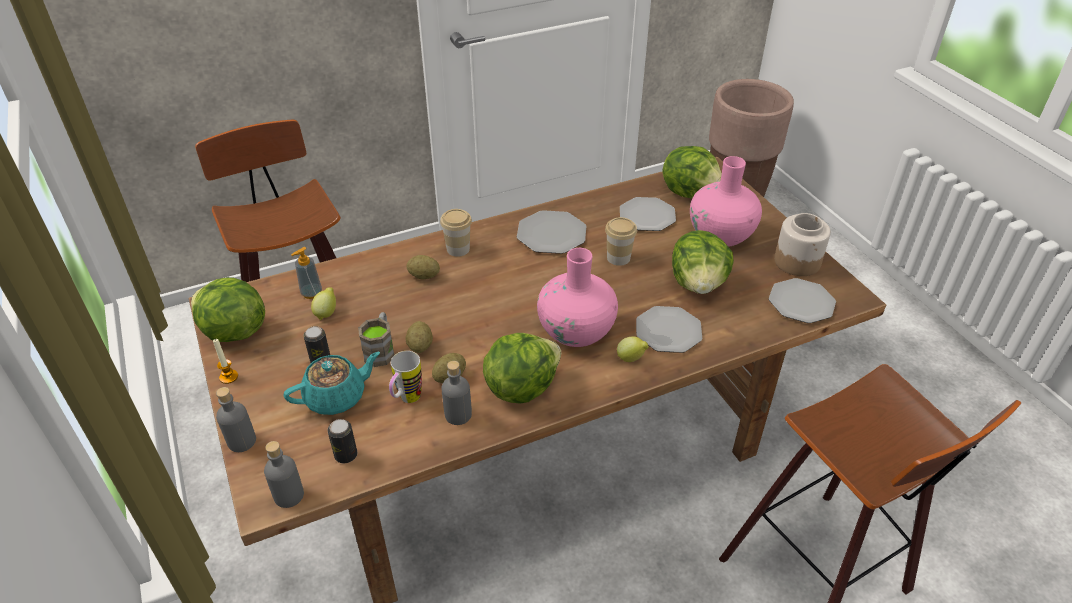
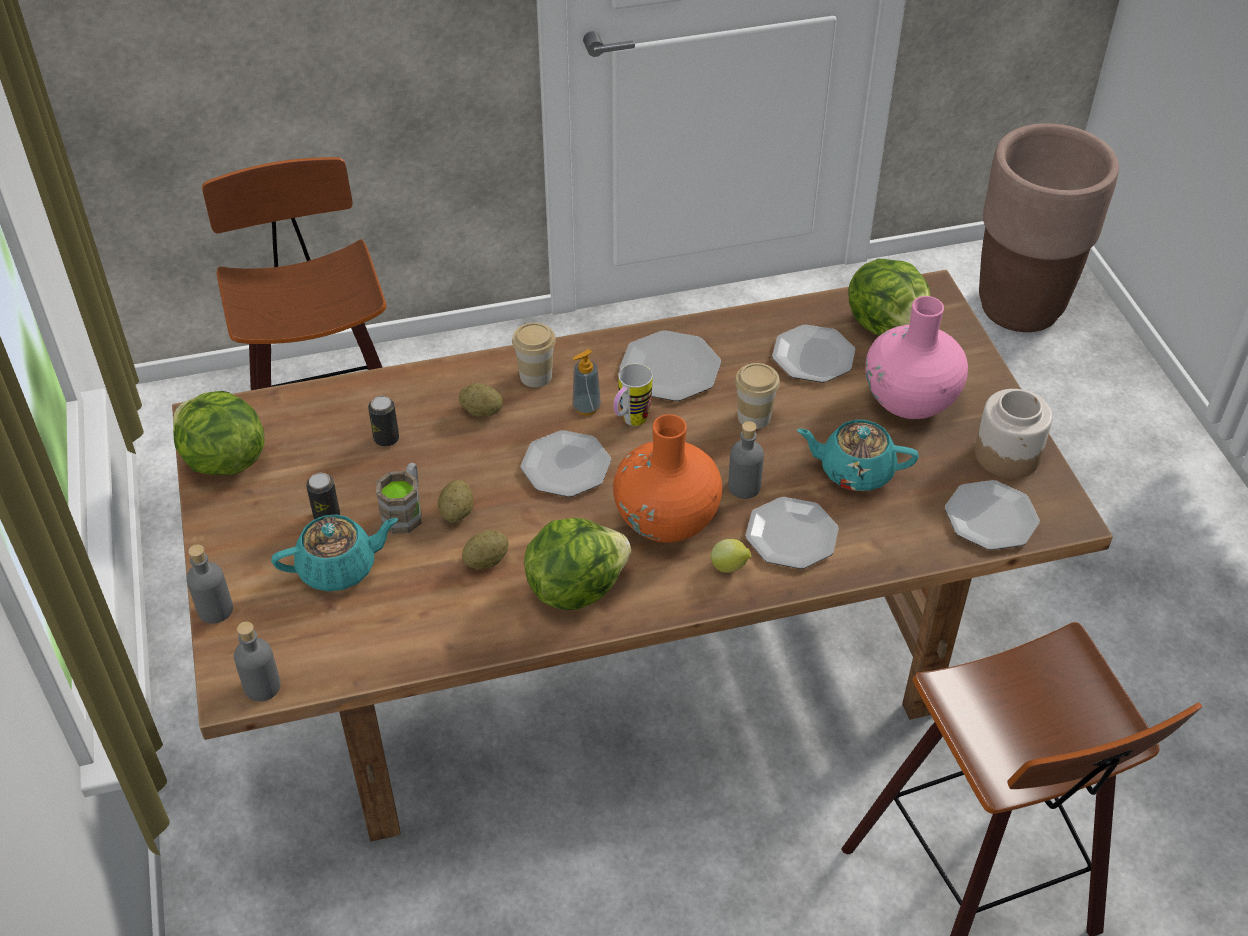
camera: 10 degrees right, 5 degrees up
(228, 377) = (210, 522): candle -> none
(311, 293) = (329, 418): soap dispenser -> soap dispenser (586, 407)
(326, 313) = (345, 449): lemon -> none
(346, 455) = (338, 646): can -> can (386, 439)
(406, 400) = (425, 584): mug -> mug (630, 422)
(458, 414) = (486, 613): grey bottle -> grey bottle (744, 487)
(494, 305) = (566, 467): none -> plate
(576, 332) = (666, 519): pink vase -> orange vase
(698, 284) = (854, 471): lettuce -> turquoise teapot

